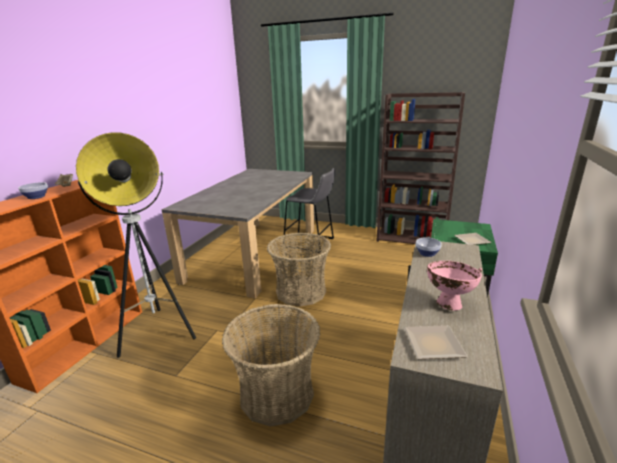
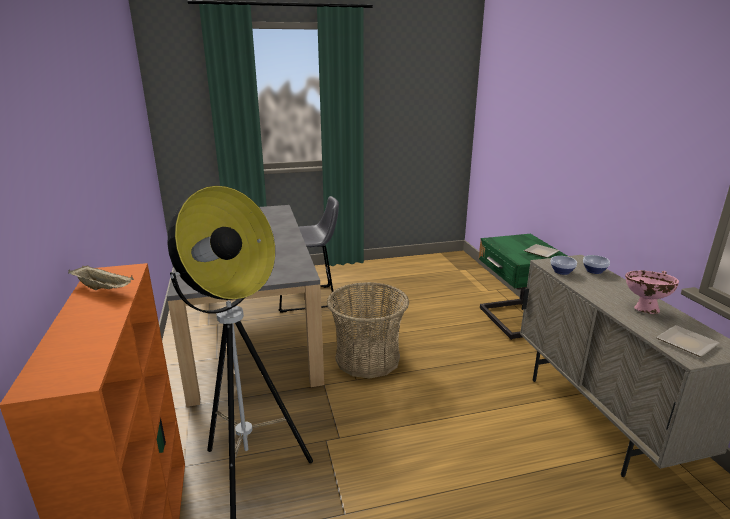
camera: 35 degrees left, 0 degrees up
(37, 197) = (101, 316): bowl -> bowl (595, 271)
(276, 394) = (473, 472): basket -> none
(412, 238) = (410, 265): brown bookcase -> none

